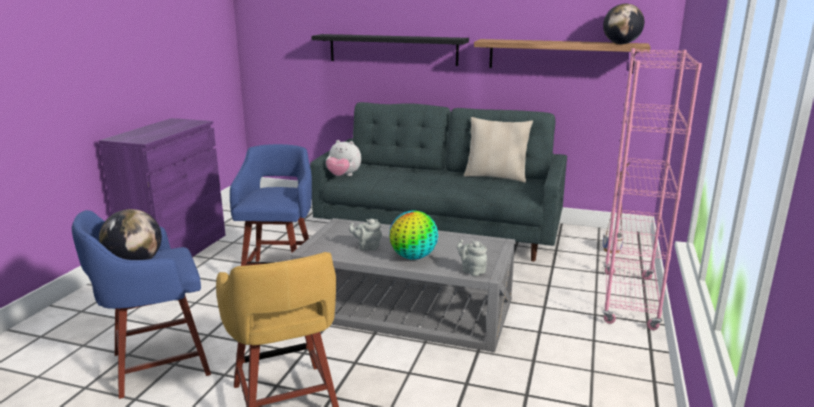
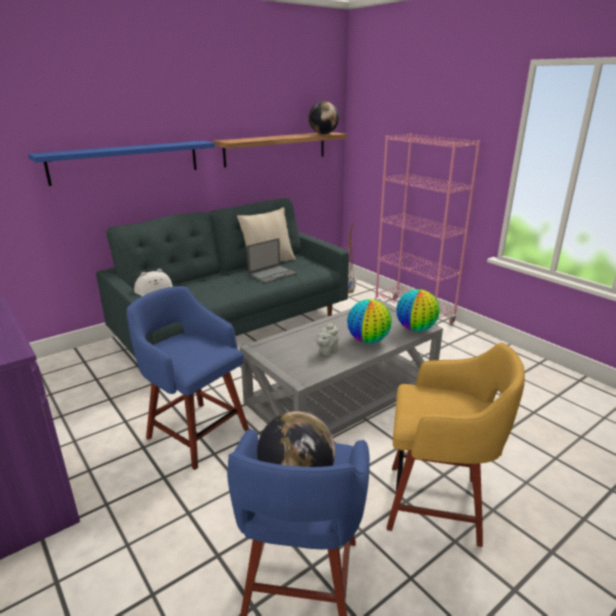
camera: 55 degrees left, 5 degrees up
(392, 49) = (126, 161): black shelf -> blue shelf
(472, 185) = (273, 274): none -> laptop
(472, 271) = (416, 329): grey teapot -> globe

